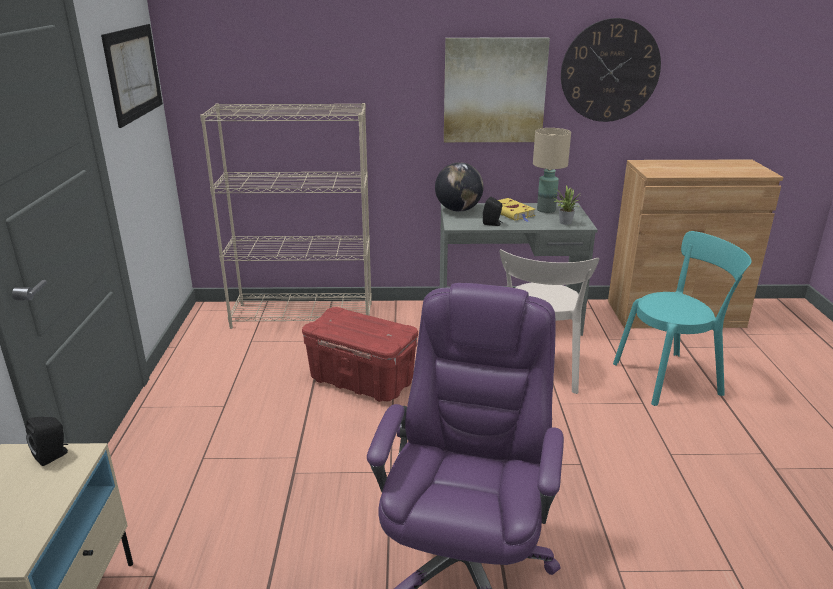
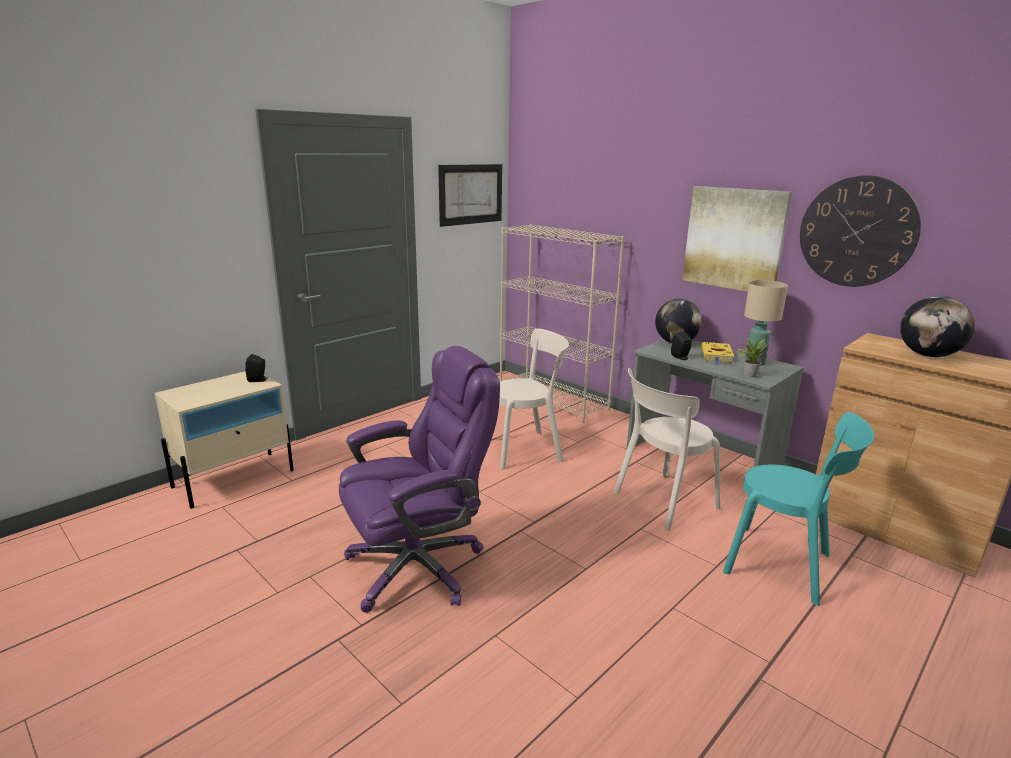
camera: 45 degrees right, 5 degrees down
(362, 381) = (526, 449): red storage box -> beige chair
(694, 168) = (928, 355): none -> globe

